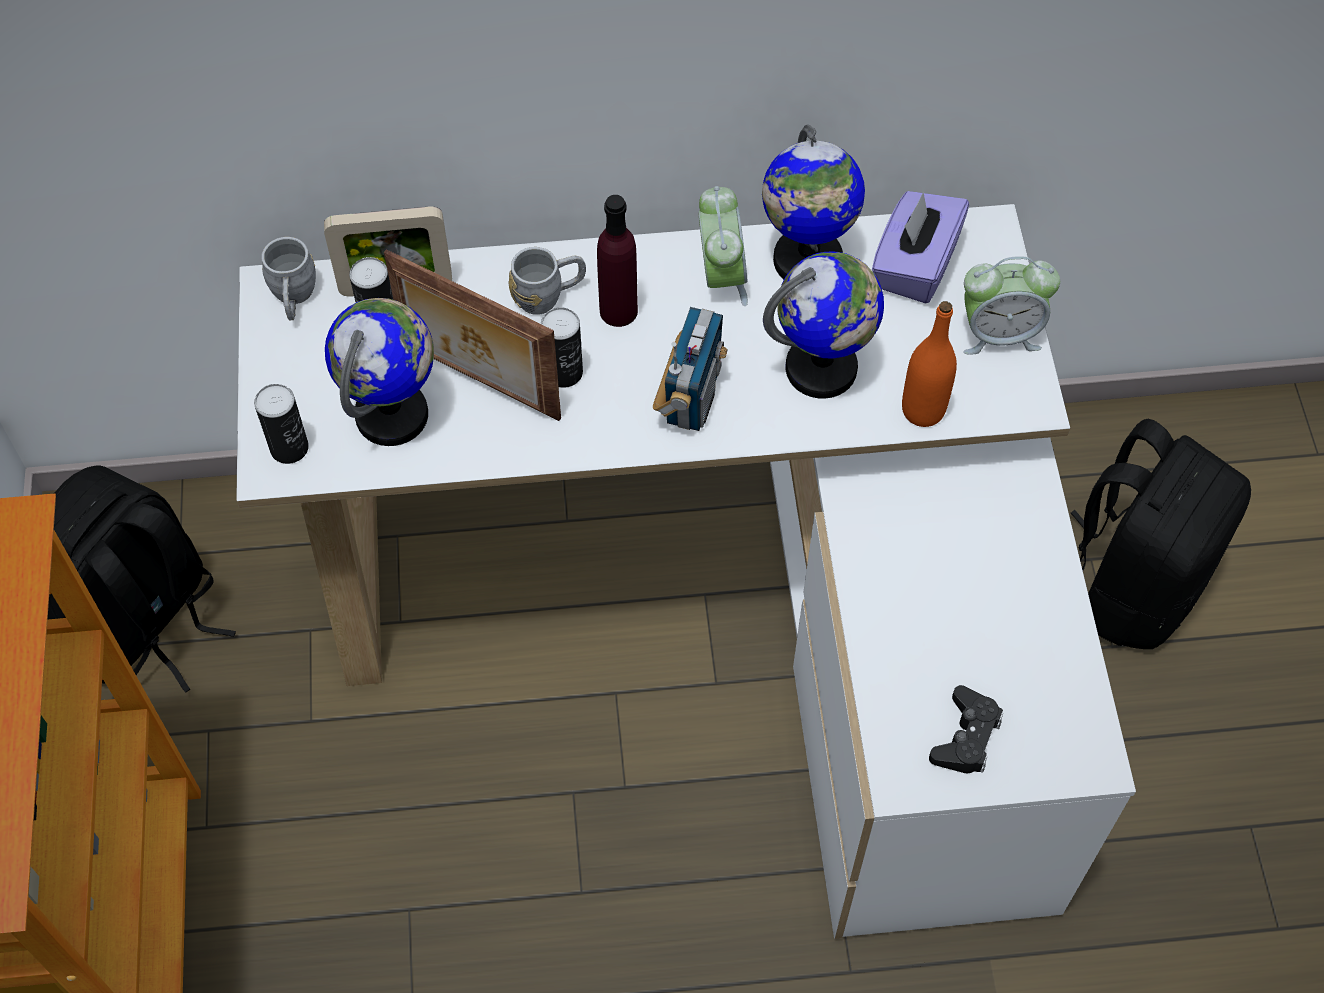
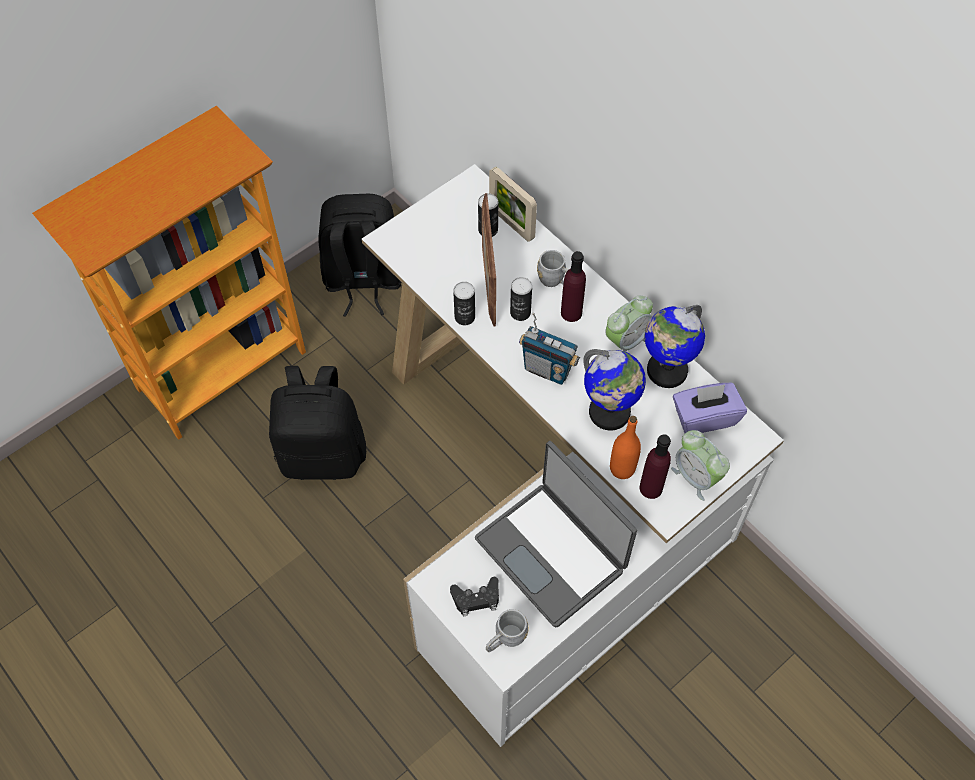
camera: 55 degrees right, 0 degrees up
(289, 448) = (400, 239): can -> can (464, 317)
(294, 299) = (474, 192): grey mug -> grey mug (505, 639)
(393, 415) = (446, 264): globe -> none
(690, 399) = (547, 369): radio -> radio turned 45 degrees clockwise
(961, 593) = (552, 553): none -> laptop
(978, 396) = (651, 488): none -> purple bottle
(1130, 583) = (714, 678): black backpack -> black backpack (323, 453)

